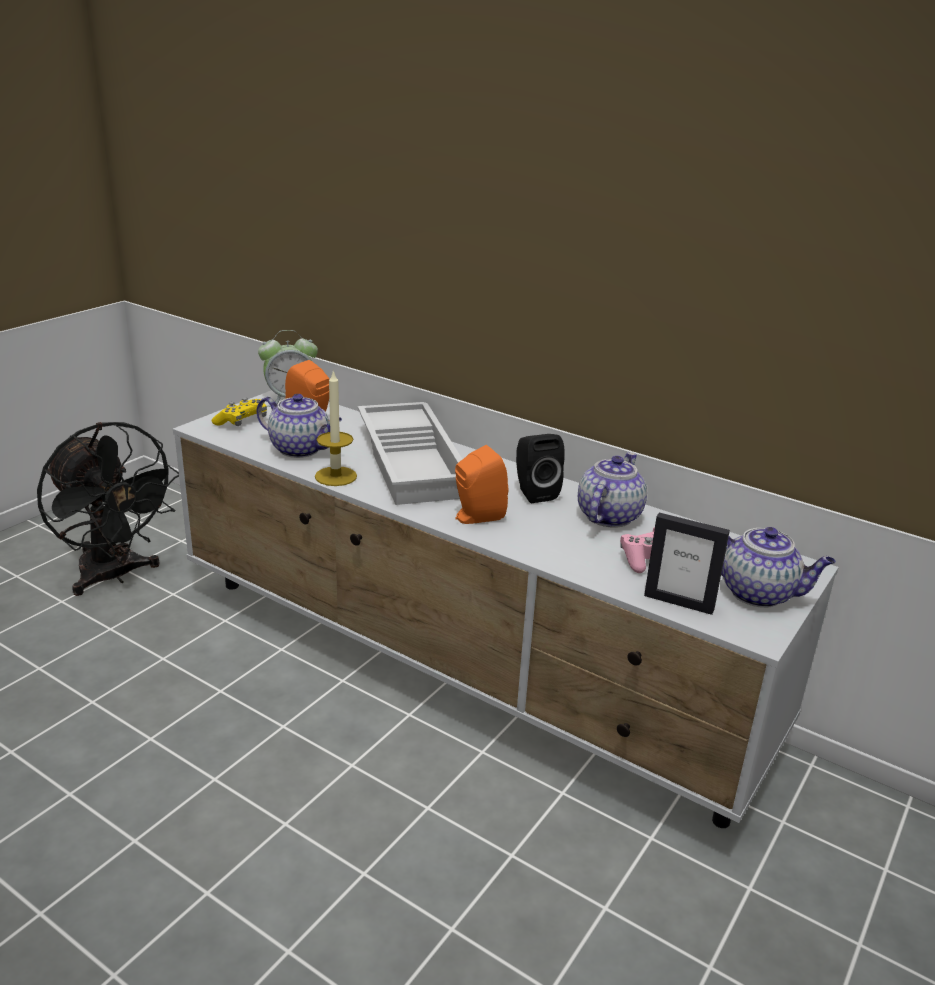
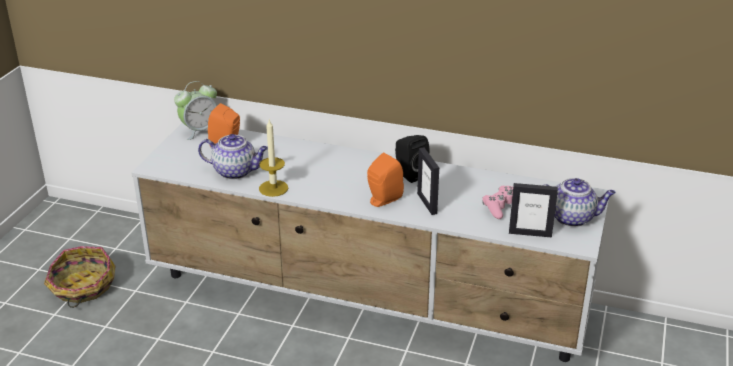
camera: 15 degrees left, 5 degrees up
(114, 576) = (82, 287): black fan -> basket
(241, 422) = (178, 157): yellow game controller -> none
(413, 461) = (318, 166): white tray -> none
(539, 533) = (427, 203): none -> picture frame
(608, 516) = (463, 182): teapot -> none

